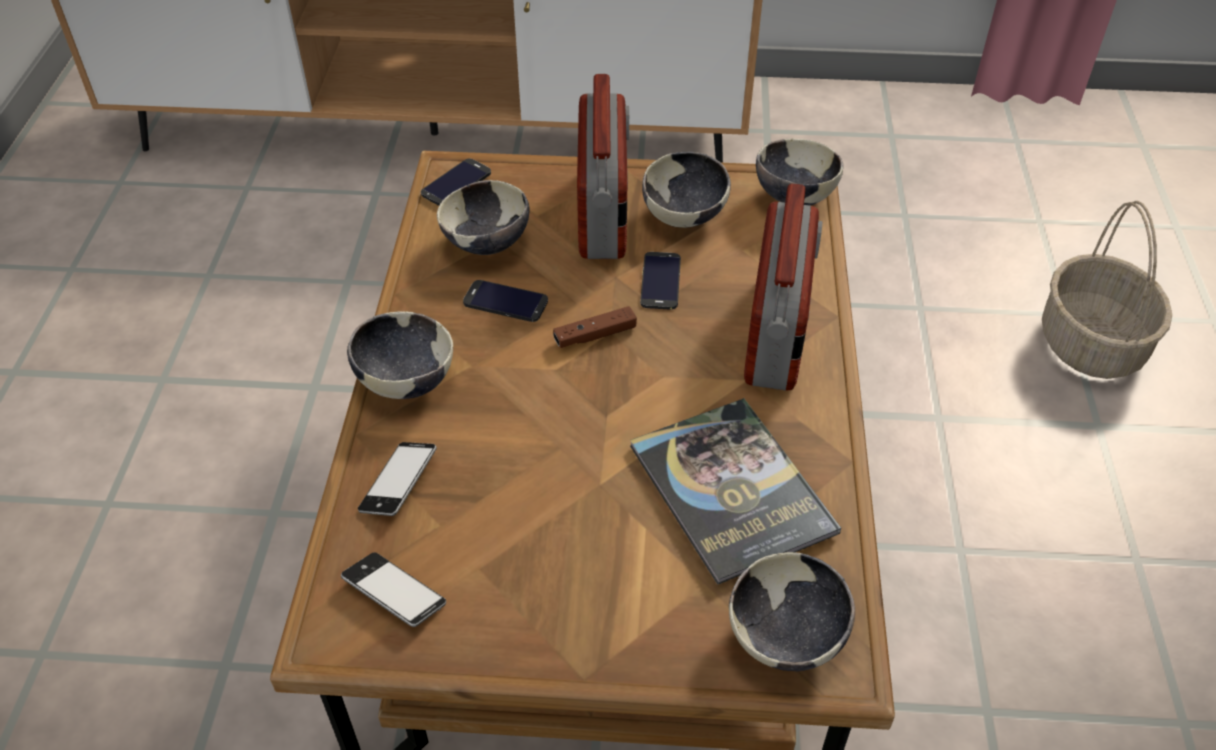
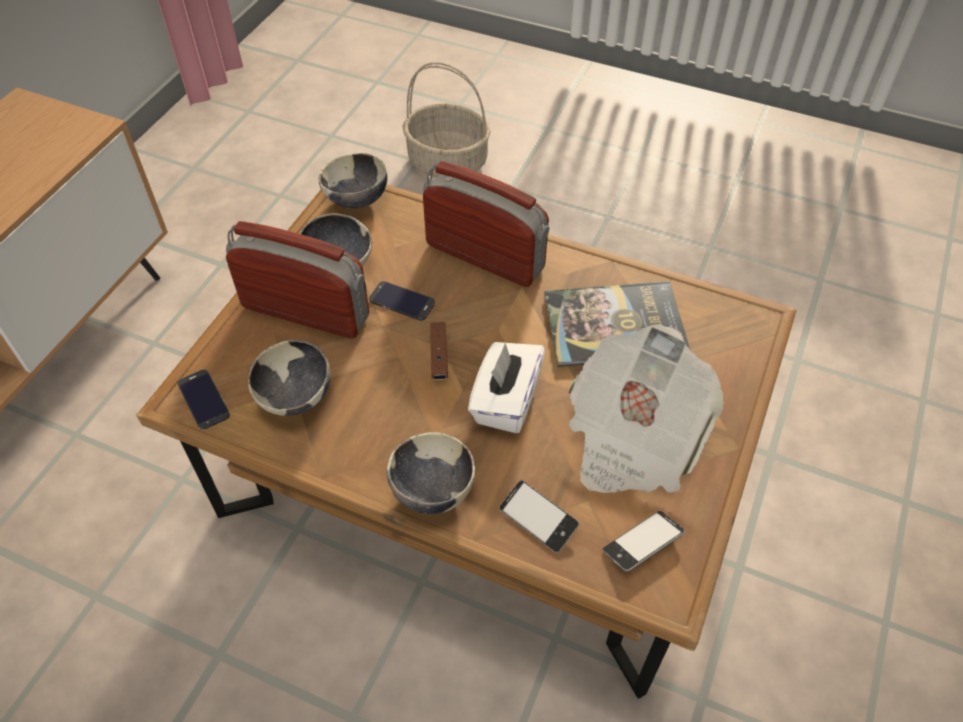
camera: 70 degrees left, 5 degrees up
(505, 301) = (373, 402): phone -> none
(552, 550) = (632, 437): none -> newspaper
(554, 411) = (505, 401): none -> white tissue box
(786, 638) = (735, 337): bowl -> none

